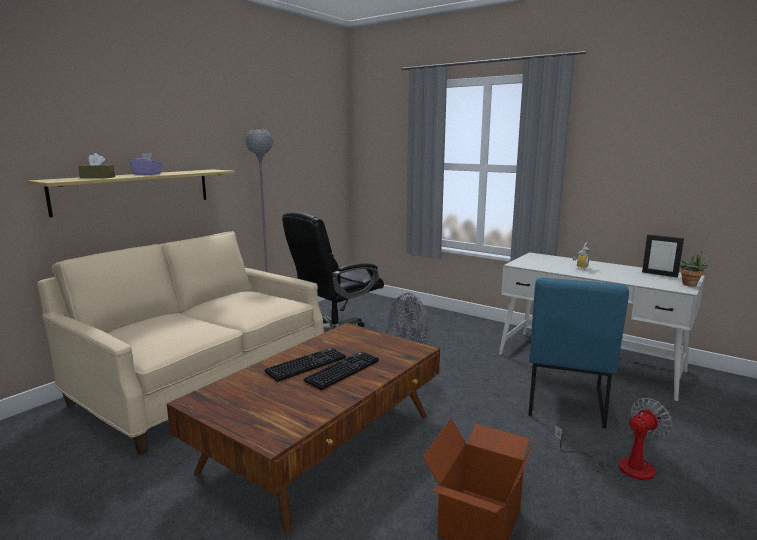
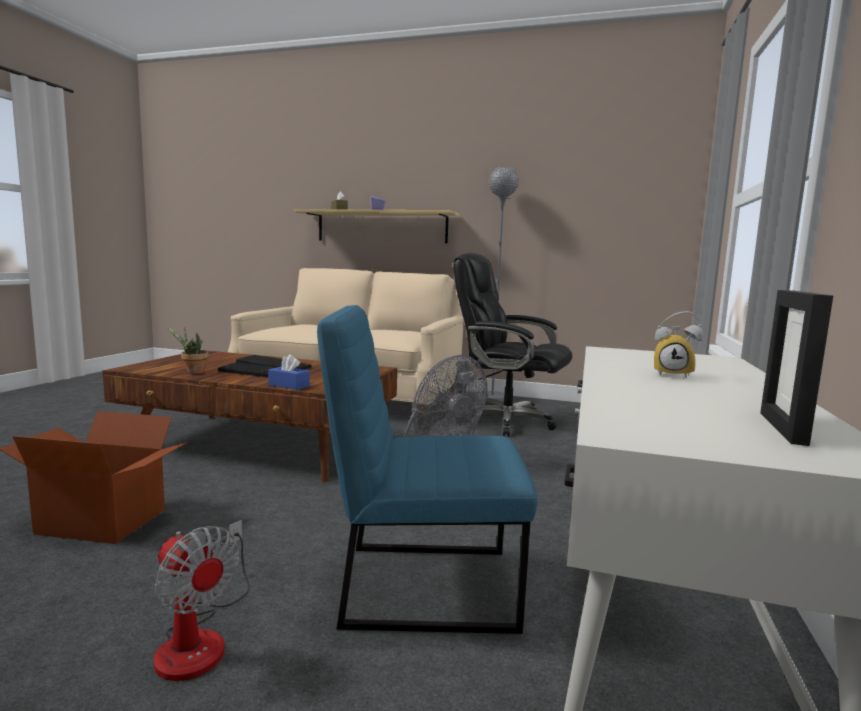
camera: 70 degrees right, 5 degrees down
(400, 362) = (289, 385): none -> blue tissue box
(690, 285) = (699, 449): potted plant -> potted plant (192, 372)

